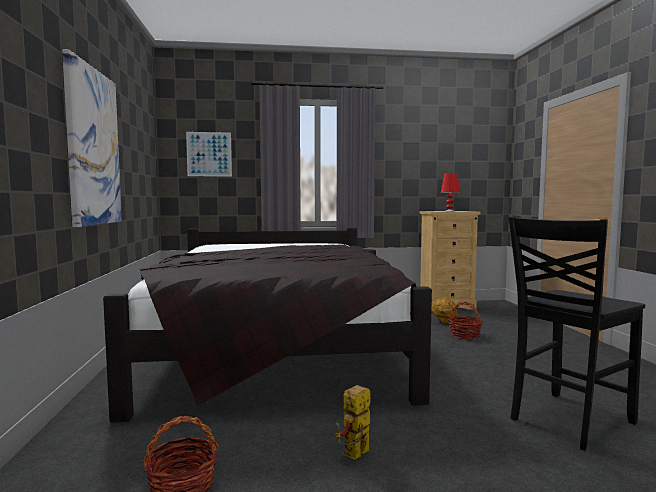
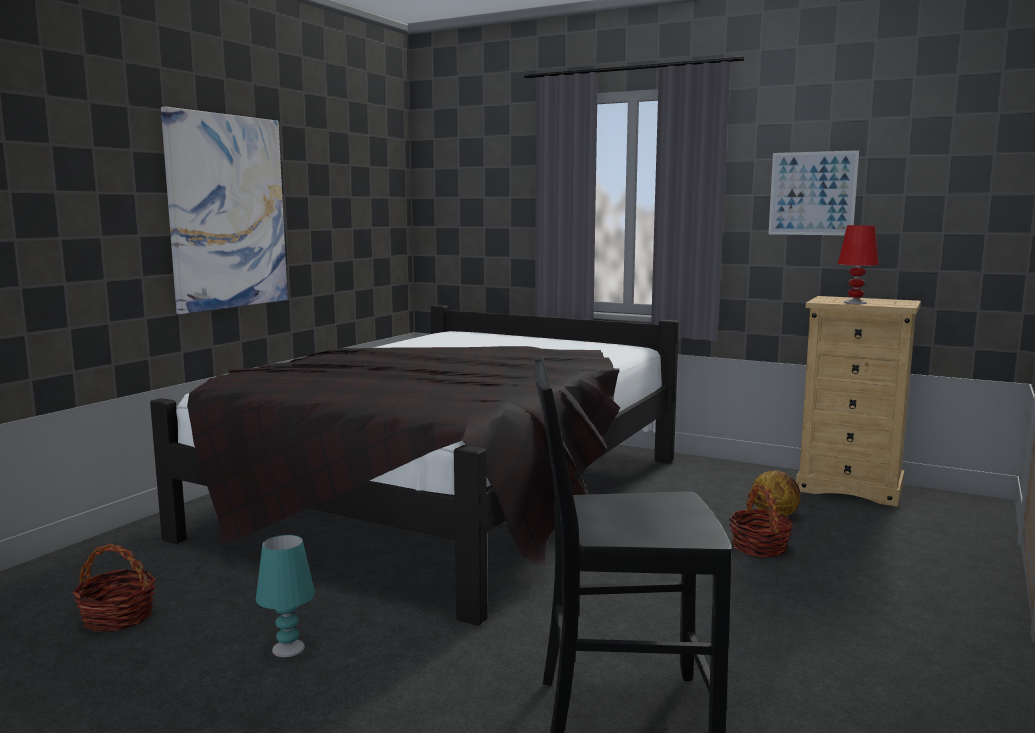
camera: 35 degrees right, 5 degrees up
(209, 154) = (473, 191): picture -> picture (812, 193)
(354, 456) = (288, 649): toy robot -> turquoise table lamp

